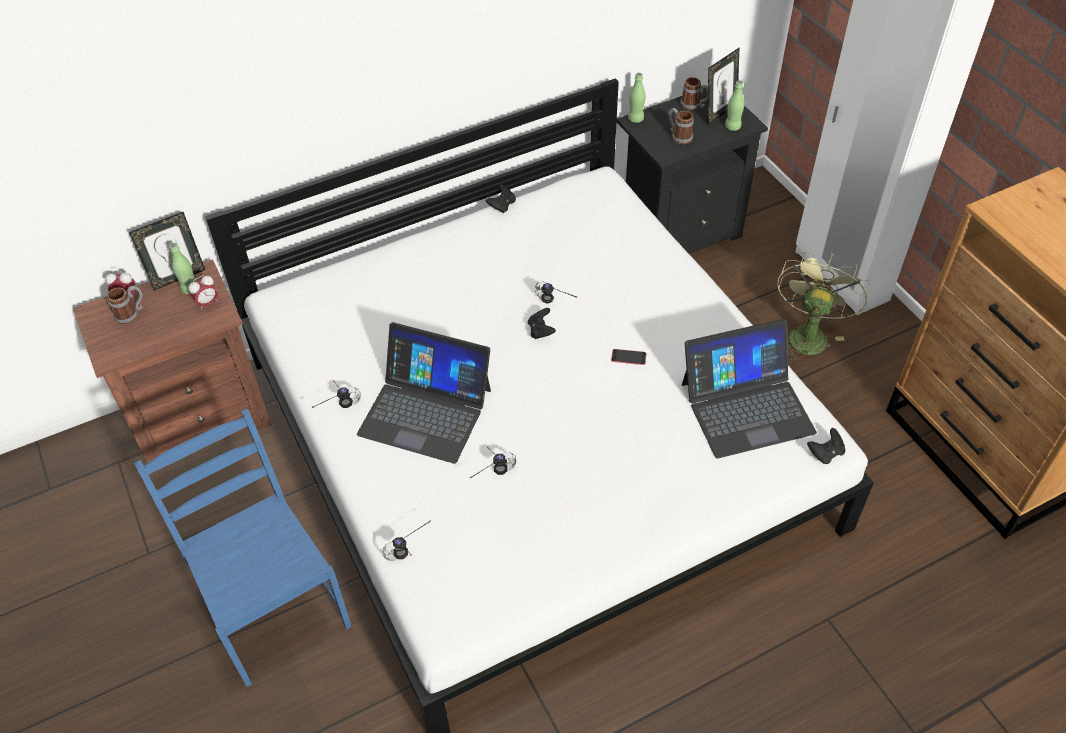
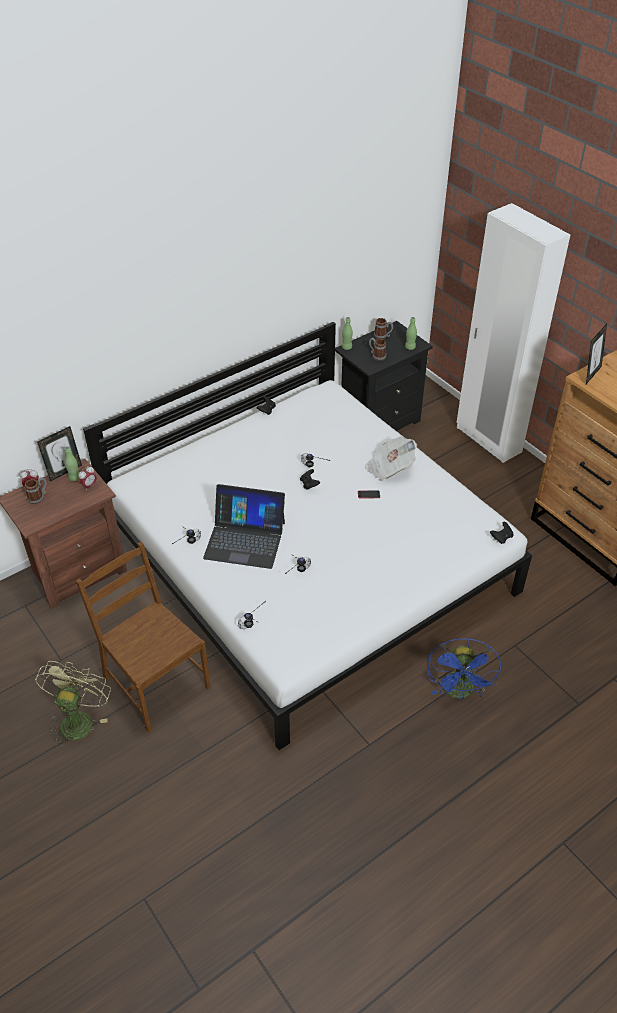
camera: 10 degrees left, 5 degrees down
(273, 608) = (155, 683): blue chair -> brown chair
(669, 316) = (389, 468): none -> newspaper
(719, 113) = (400, 339): picture frame -> picture frame (590, 374)
(726, 686) = (459, 692): none -> blue fan
(746, 407) = (448, 516): laptop -> none
(807, 333) = (473, 477): green fan -> green fan (78, 719)

